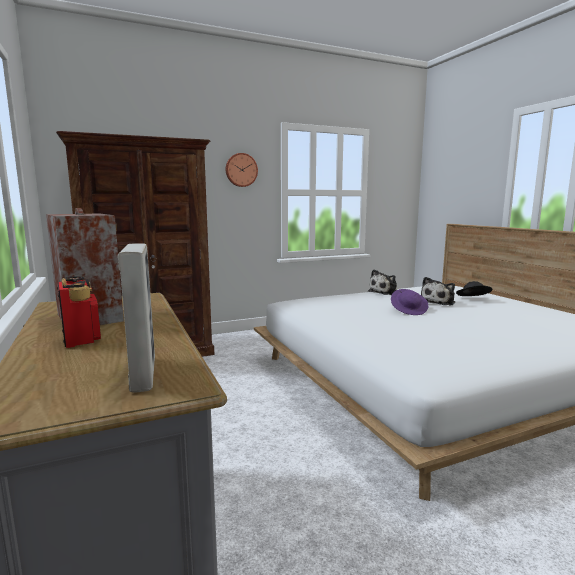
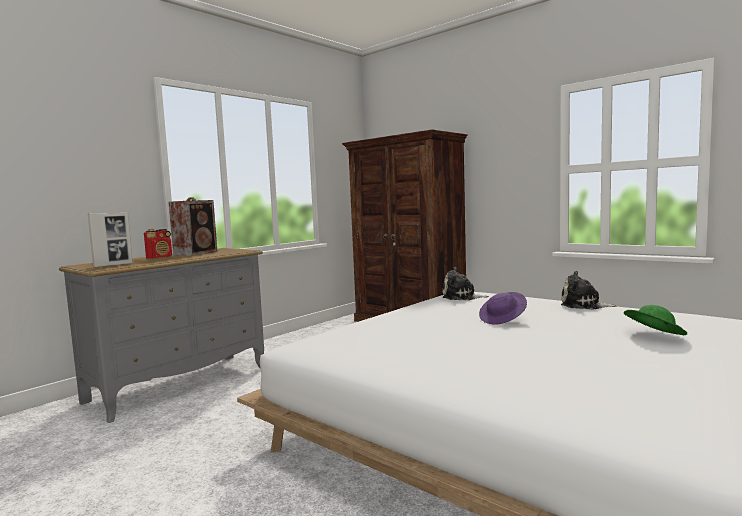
camera: 65 degrees right, 5 degrees down
(241, 170) = (512, 149): wall clock -> none
(438, 302) = (582, 325): plush toy -> plush toy (461, 297)
(473, 299) = (653, 336): black hat -> green hat

